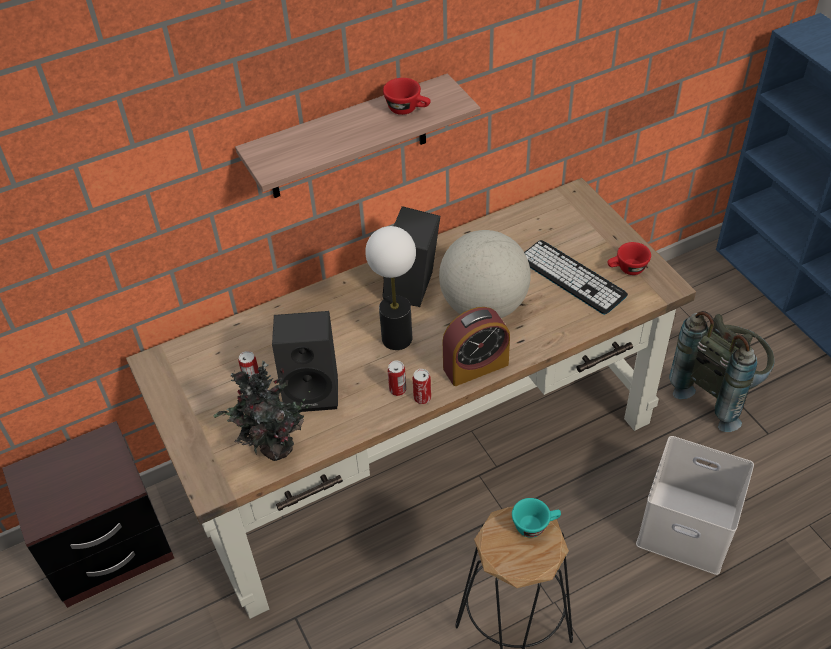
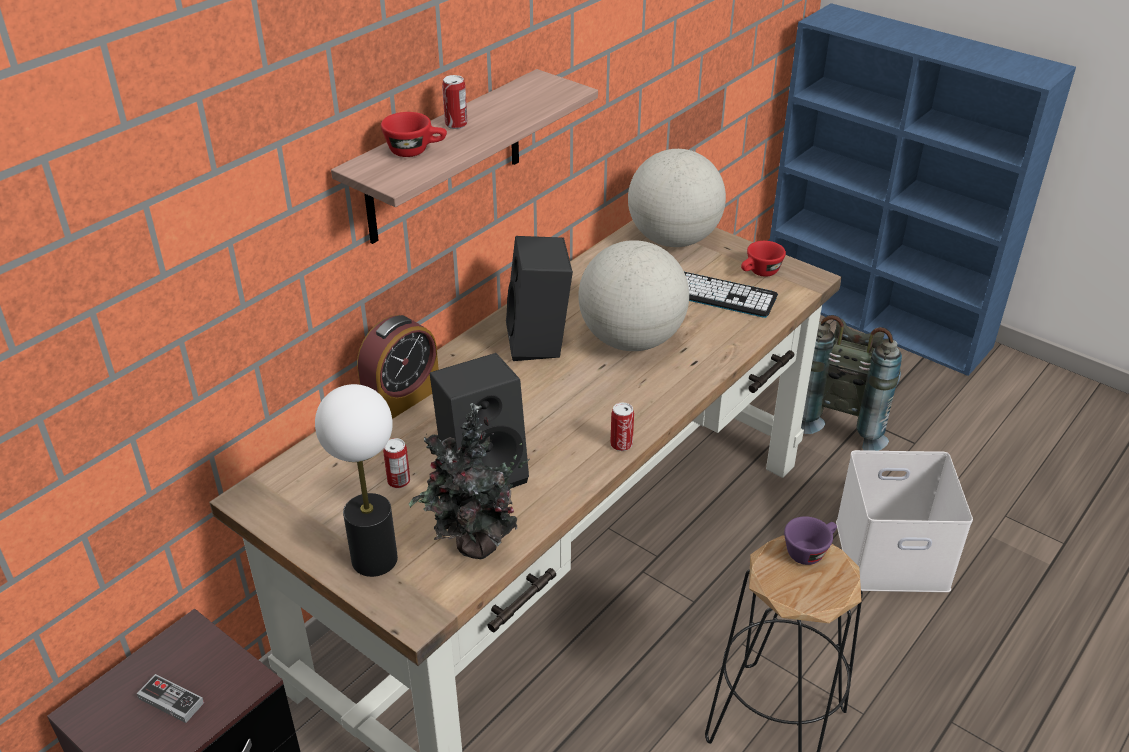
camera: 25 degrees left, 10 degrees down
(74, 483) = (171, 700): none -> game controller
(397, 338) = (553, 394): table lamp -> table lamp (375, 559)
(397, 389) = (587, 444): can -> can (456, 124)
(408, 109) = (518, 103): red cup -> red cup (416, 151)
(475, 366) = (661, 398): alarm clock -> alarm clock (402, 398)
(535, 525) = (809, 550): turquoise cup -> purple cup
(574, 218) = (673, 240): none -> globe

